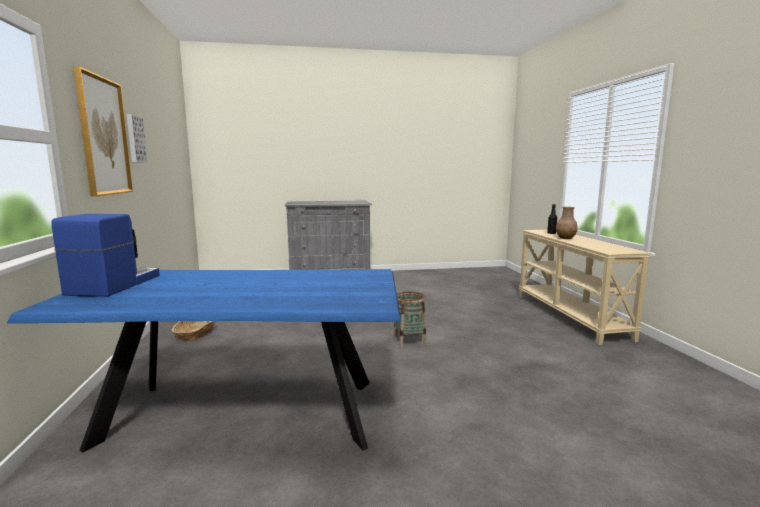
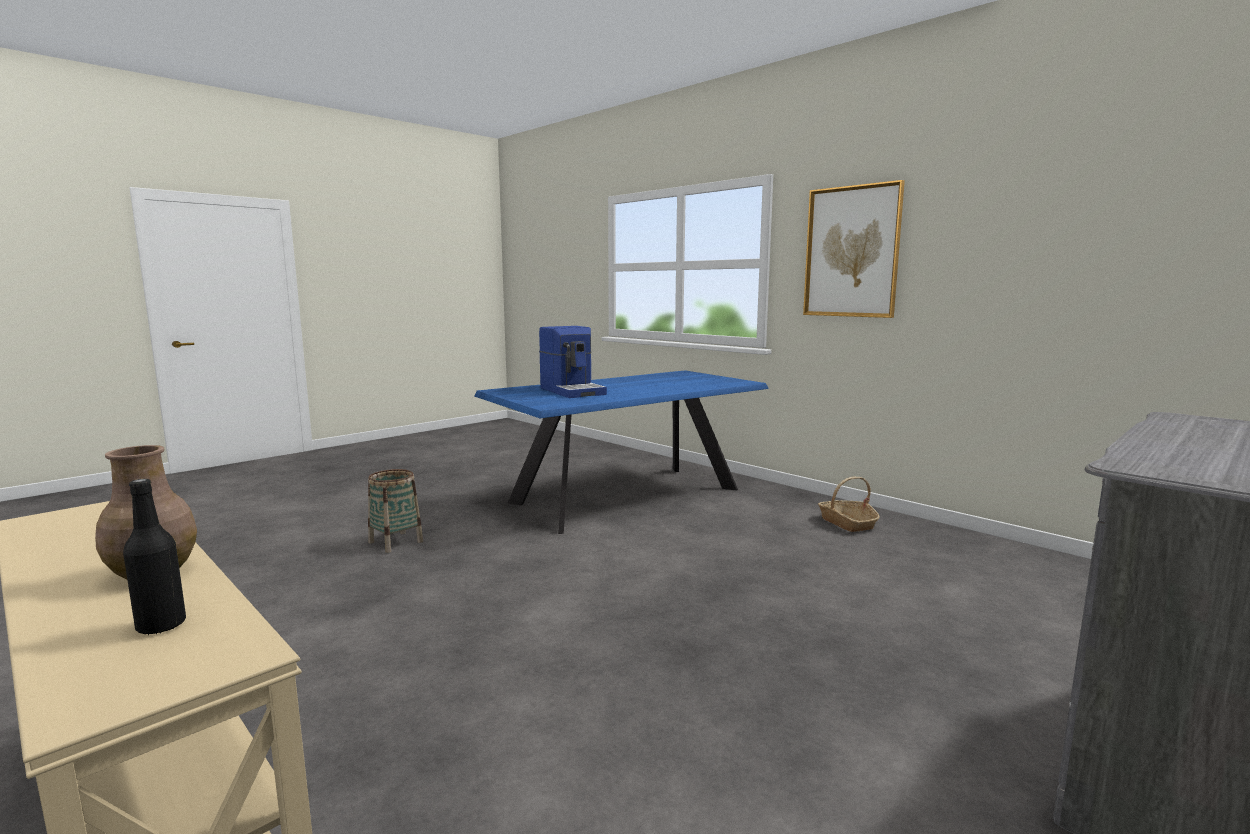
camera: 145 degrees right, 0 degrees up
(112, 285) = (709, 378): coffee machine -> coffee machine (573, 391)
(134, 139) = (945, 245): picture -> none
(409, 341) = (572, 593): basket -> basket (395, 542)

